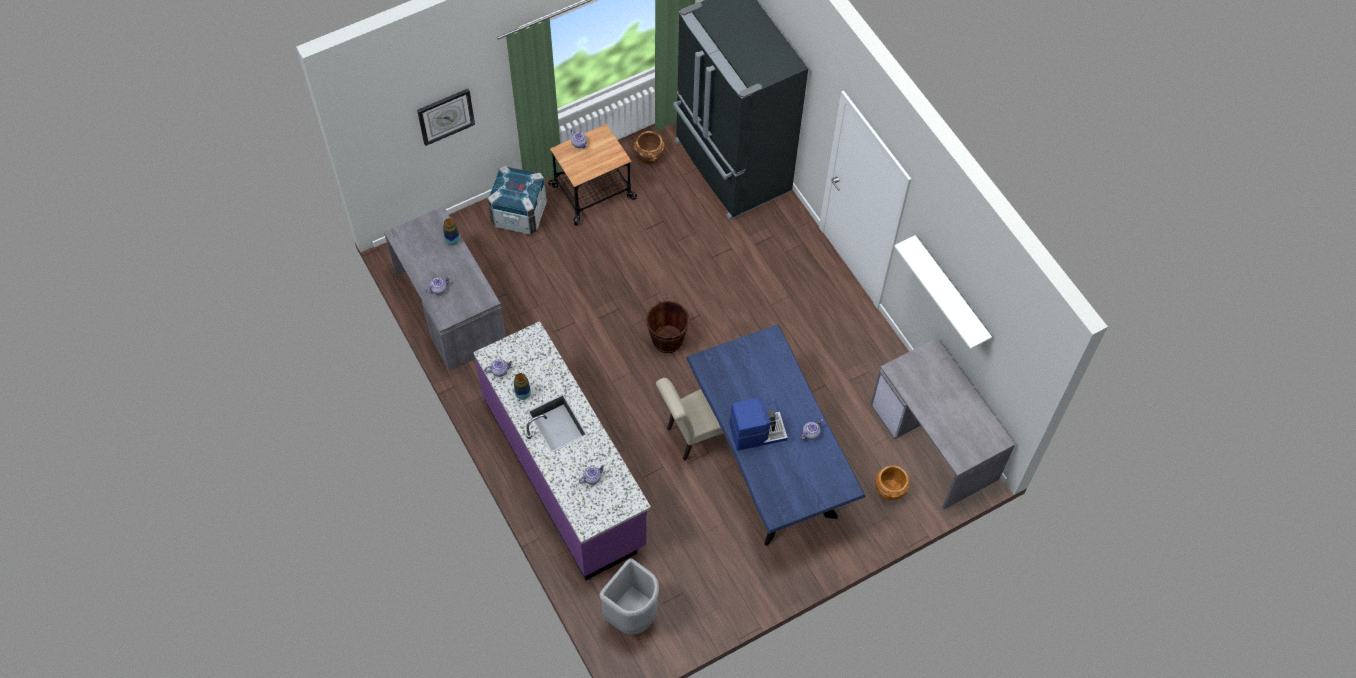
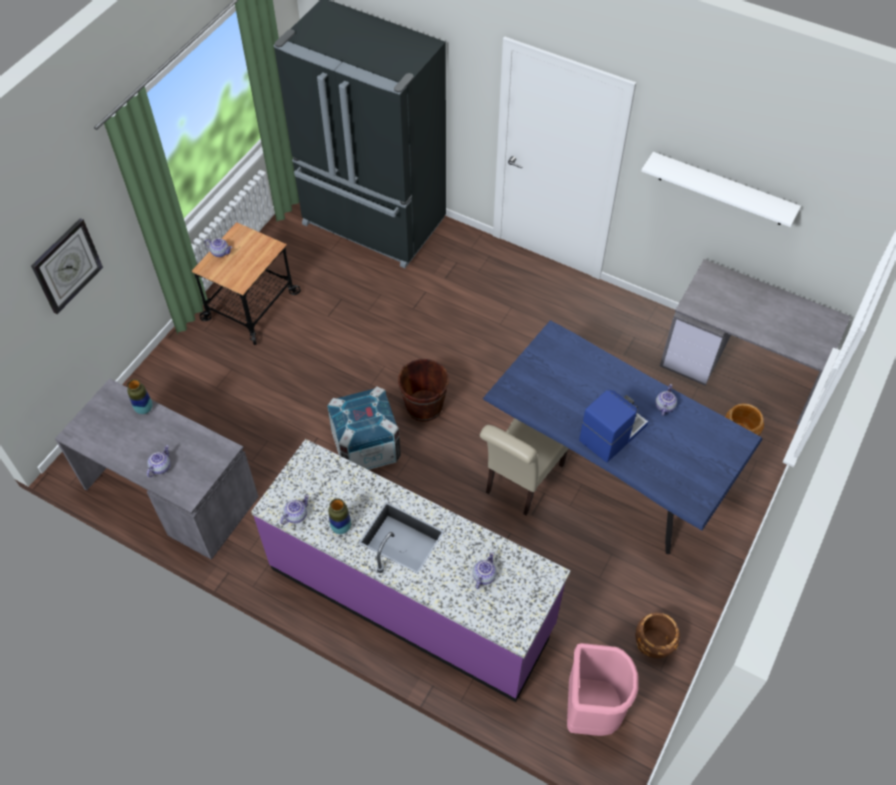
camera: 30 degrees left, 5 degrees down
(519, 214) = (187, 362): crate -> crate (366, 447)
(632, 615) = (591, 711): grey trash can -> pink trash can
(649, 156) = (286, 248): brown planter -> brown planter (653, 644)

